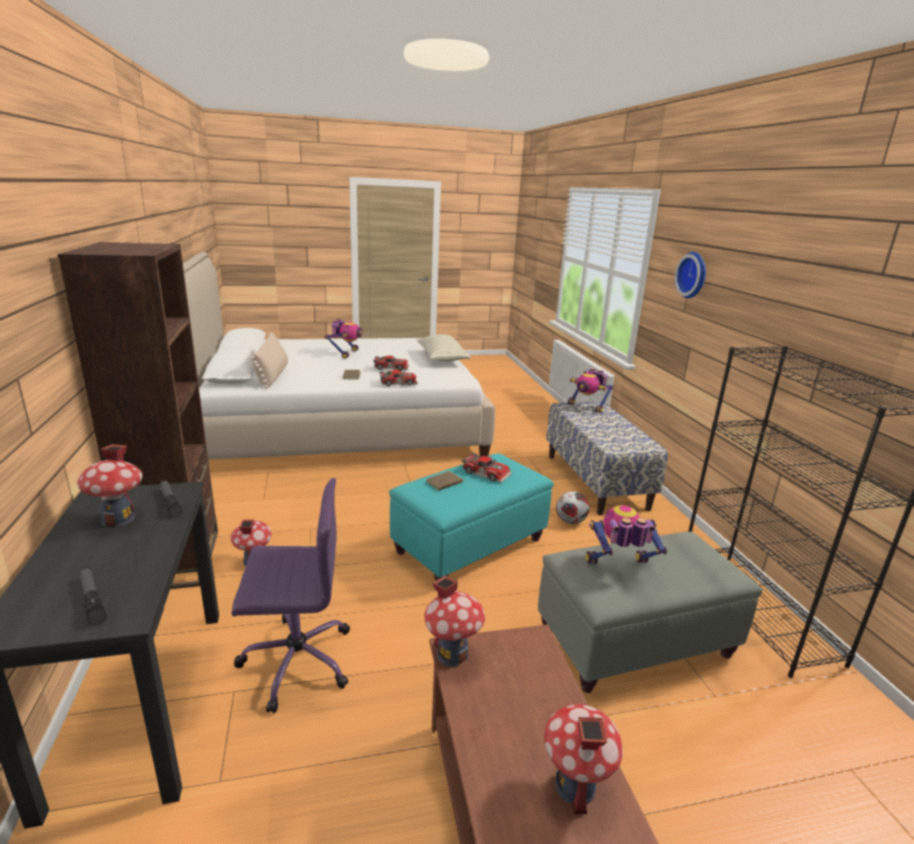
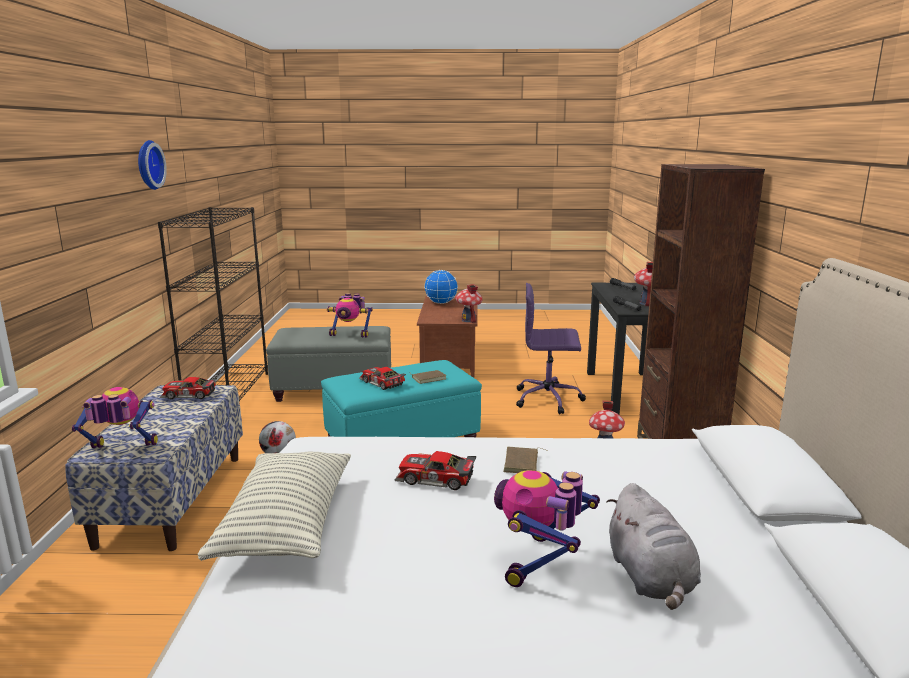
camera: 165 degrees left, 5 degrees down
(272, 375) = (678, 474): beige pillow -> none
(309, 353) = (651, 578): none -> grey plush toy
(398, 382) = (436, 441): toy car -> toy car (189, 395)
(574, 786) = (441, 303): toy house -> globe
(587, 407) = (121, 449): toy robot -> toy robot turned 60 degrees counterclockwise
(693, 275) = (64, 198): wall clock -> wall clock (147, 165)

